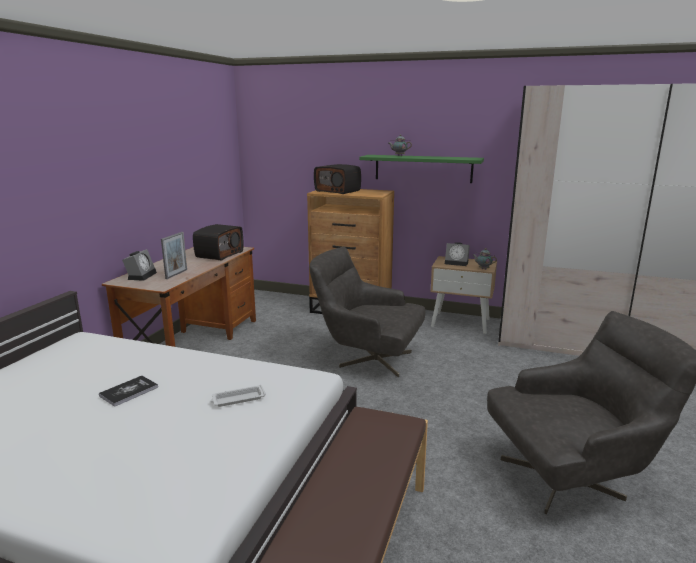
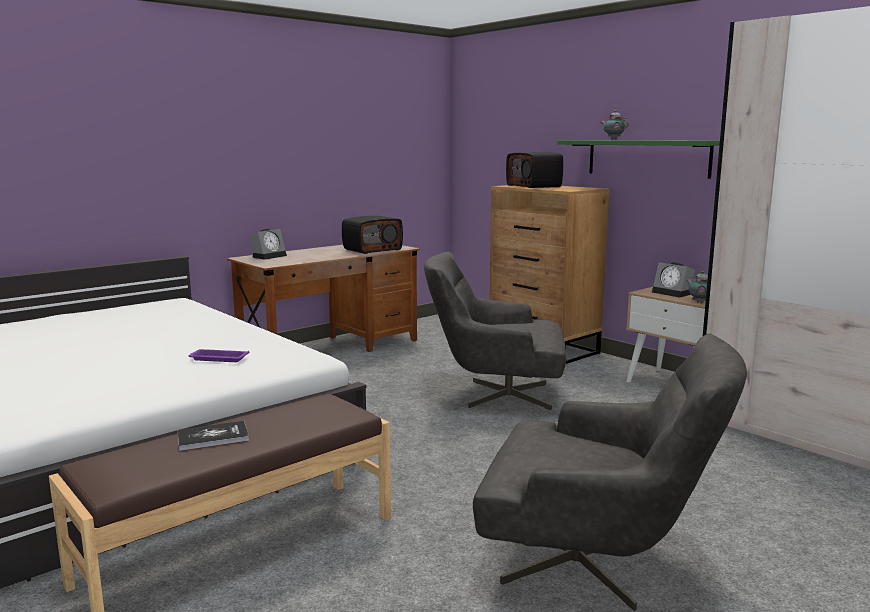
camera: 30 degrees right, 5 degrees down
(129, 391) = (147, 338): book -> book (213, 437)
(176, 274) = (301, 258): picture frame -> none
(237, 399) = (218, 359): white tray -> purple tray
(366, 358) = (495, 395): grey armchair -> grey armchair turned 45 degrees counterclockwise

